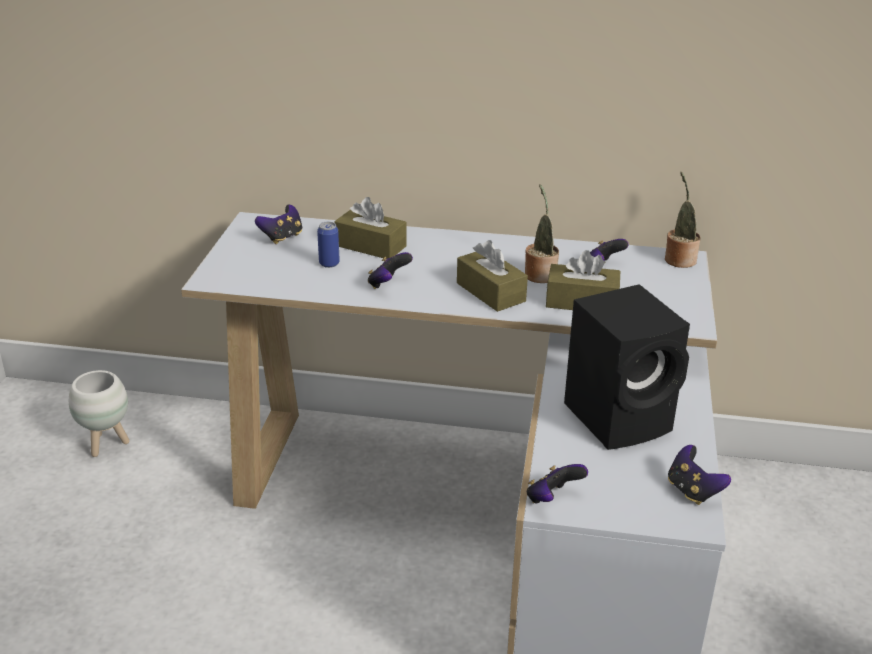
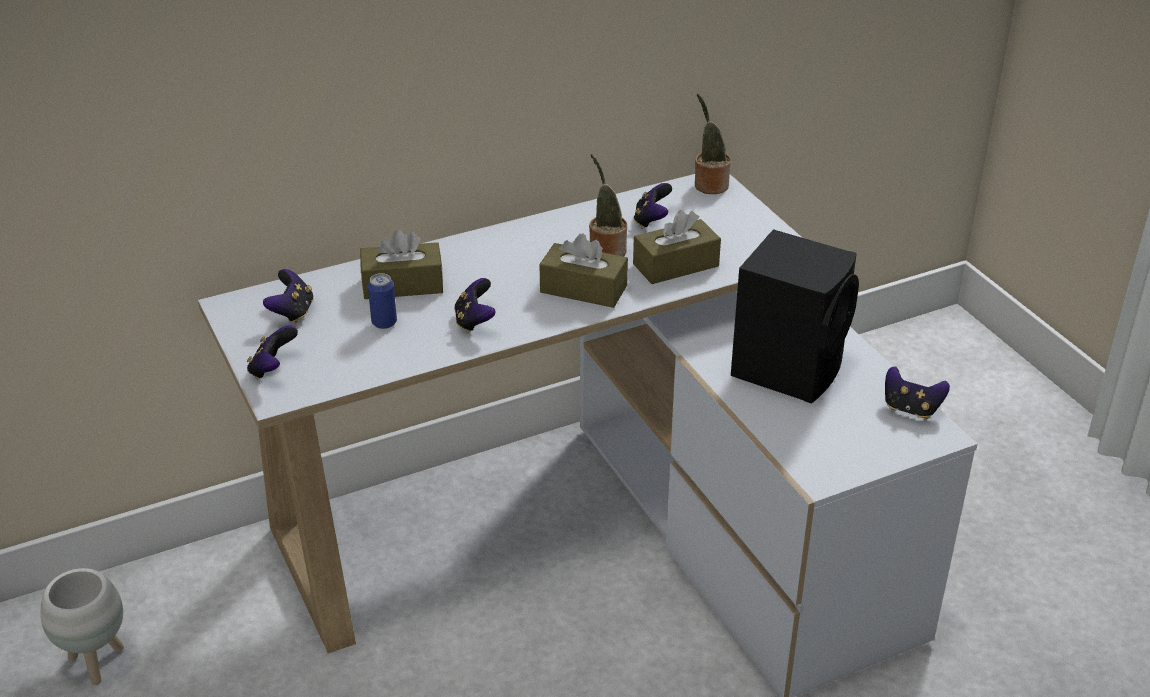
camera: 35 degrees left, 5 degrees up
(552, 499) = (816, 470): game controller -> game controller (273, 369)

